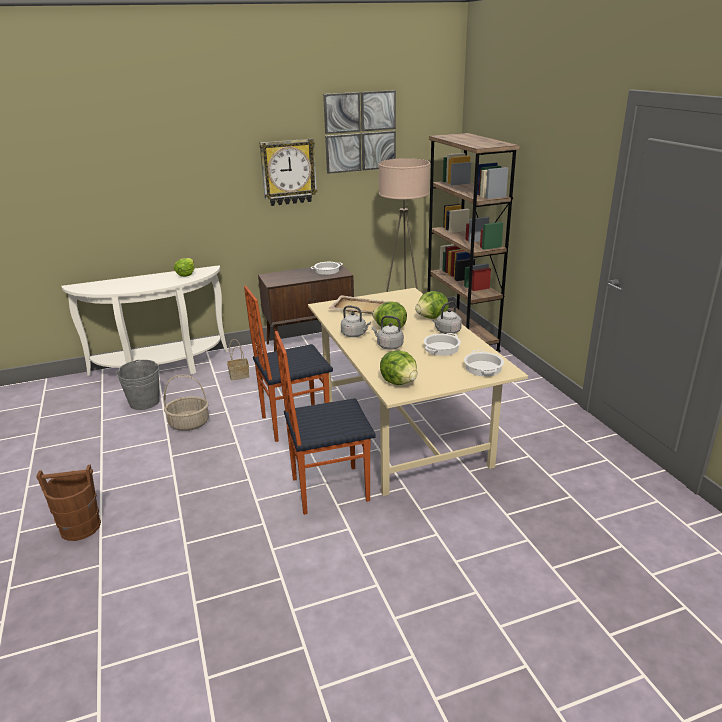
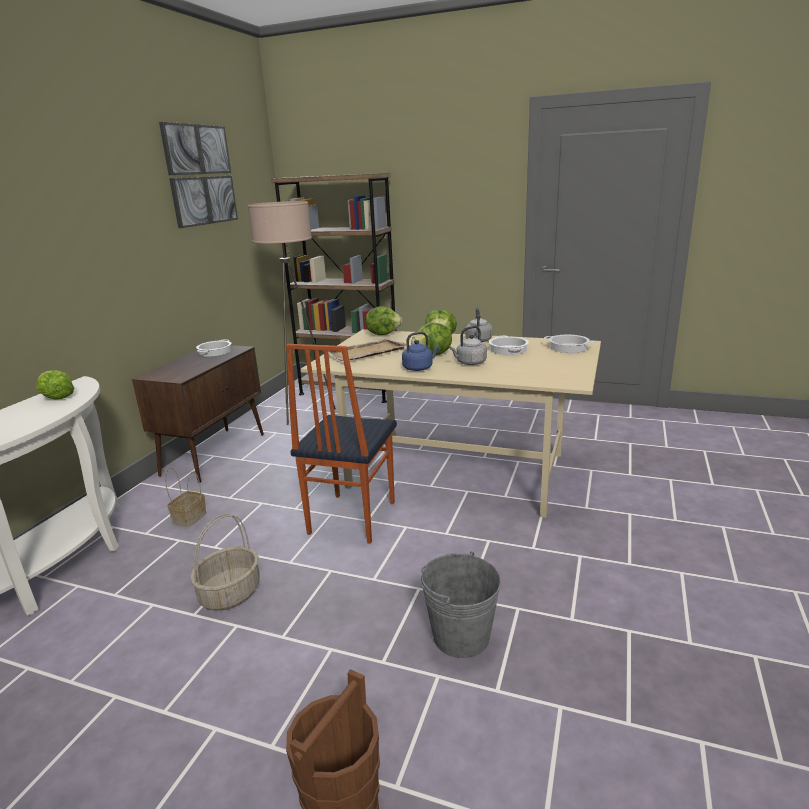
camera: 50 degrees left, 5 degrees down
(144, 402) = (103, 617): grey bucket -> grey bucket (461, 636)
(288, 172) = (139, 228): wall clock -> none
(329, 489) = (501, 542): chair -> none
(355, 334) = (419, 368): grey kettle -> blue kettle
(399, 382) = (552, 376): lettuce -> lettuce (383, 334)

